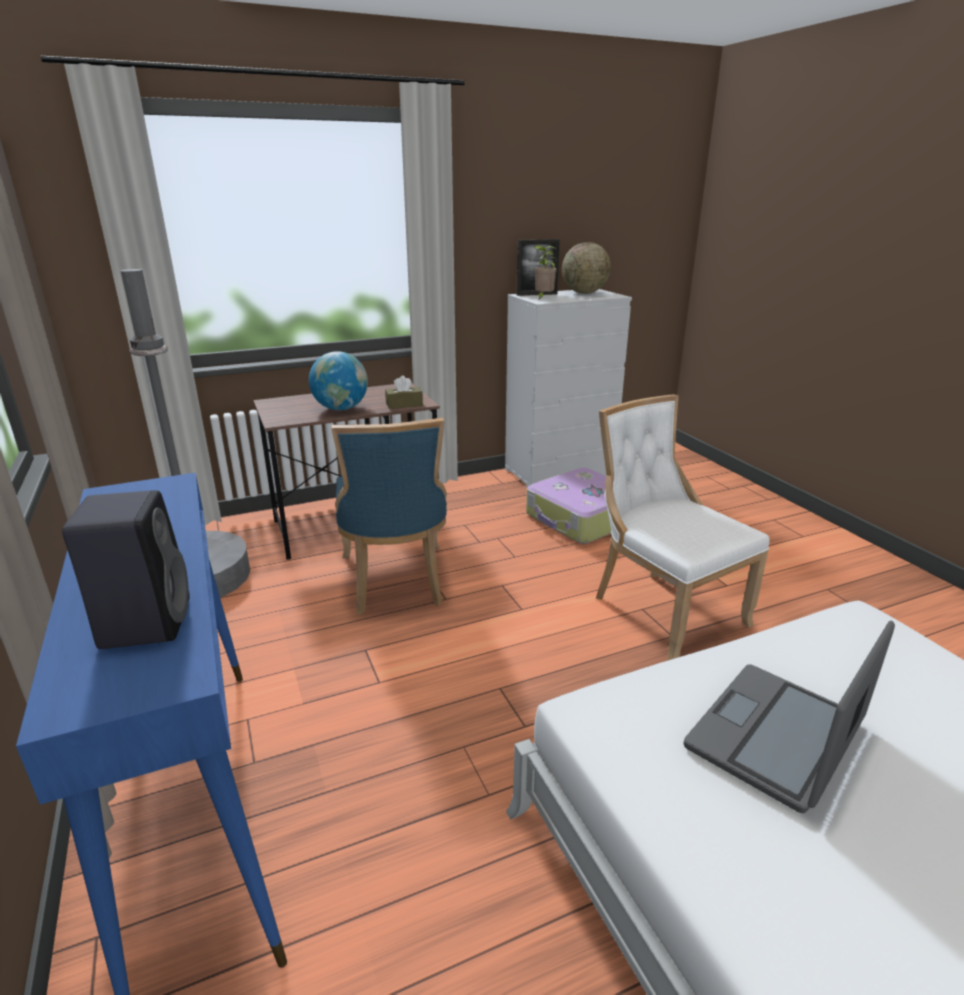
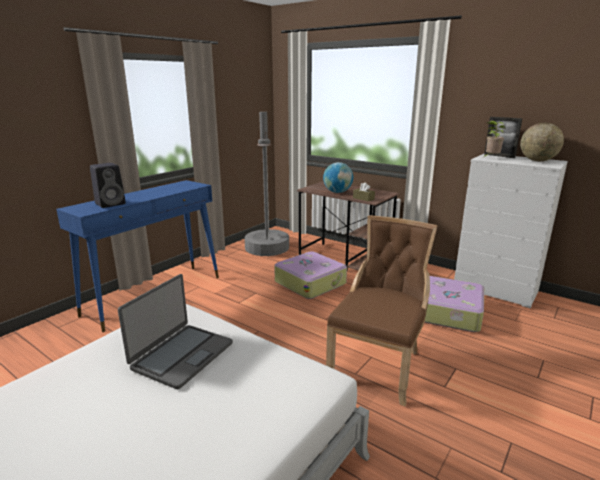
camera: 60 degrees right, 5 degrees down
(395, 581) = (310, 282): blue chair -> suitcase
(662, 610) = (378, 364): white chair -> brown chair
(776, 736) = (182, 355): laptop -> laptop turned 105 degrees clockwise

